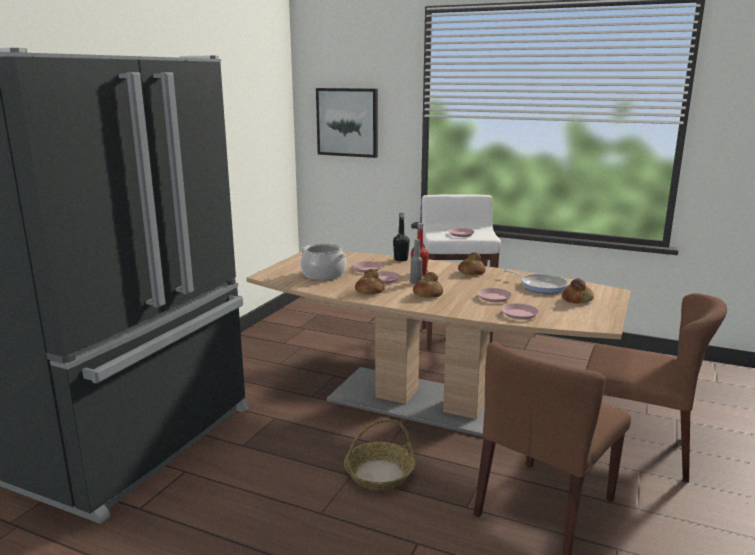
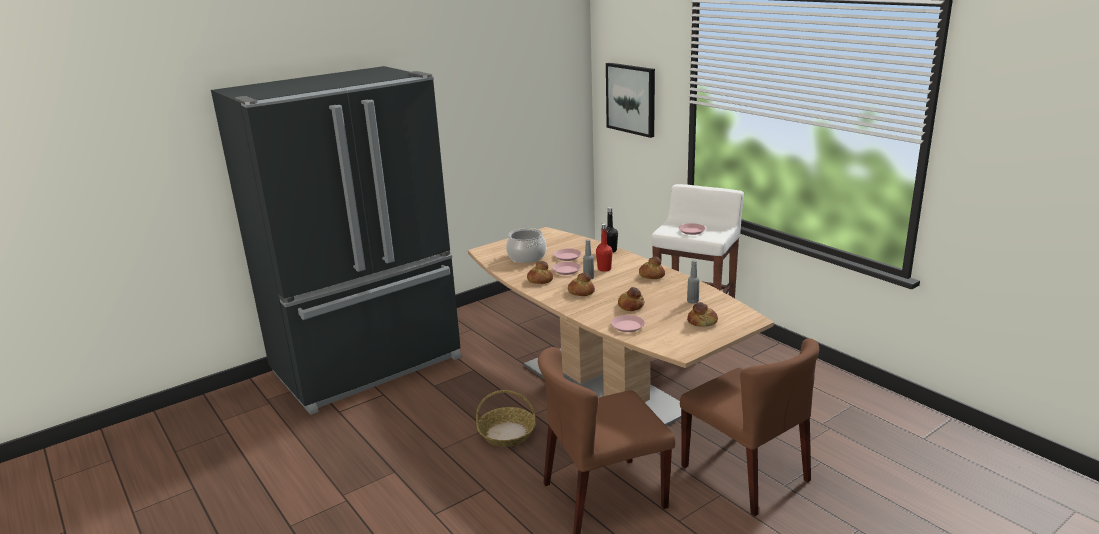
camera: 30 degrees right, 5 degrees up
(494, 298) = (631, 306): pink plate -> bread
(541, 286) = (692, 301): frying pan -> grey bottle

